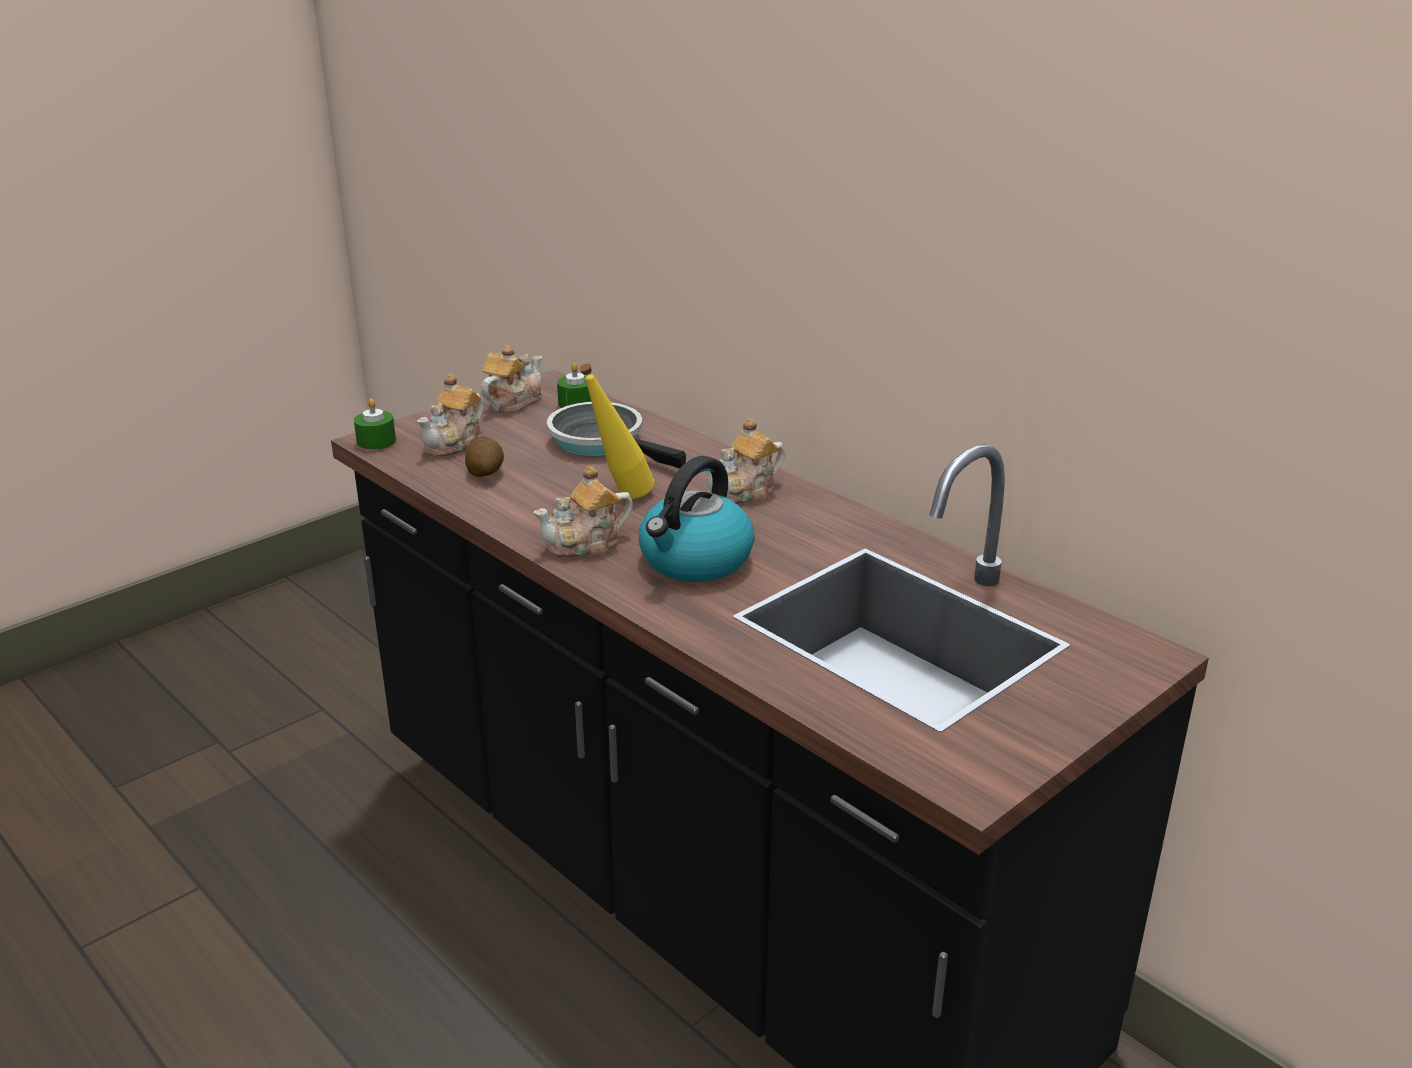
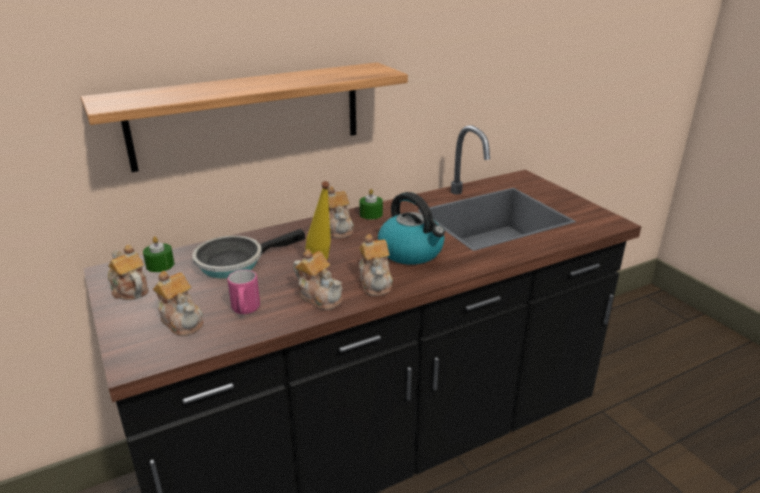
camera: 75 degrees left, 0 degrees up
(376, 441) = (139, 360): green candle -> green candle (371, 214)
(485, 472) = (245, 310): potato -> pink mug
(533, 511) = (320, 296): none -> teapot
(727, 263) = (248, 115): none -> shelf

